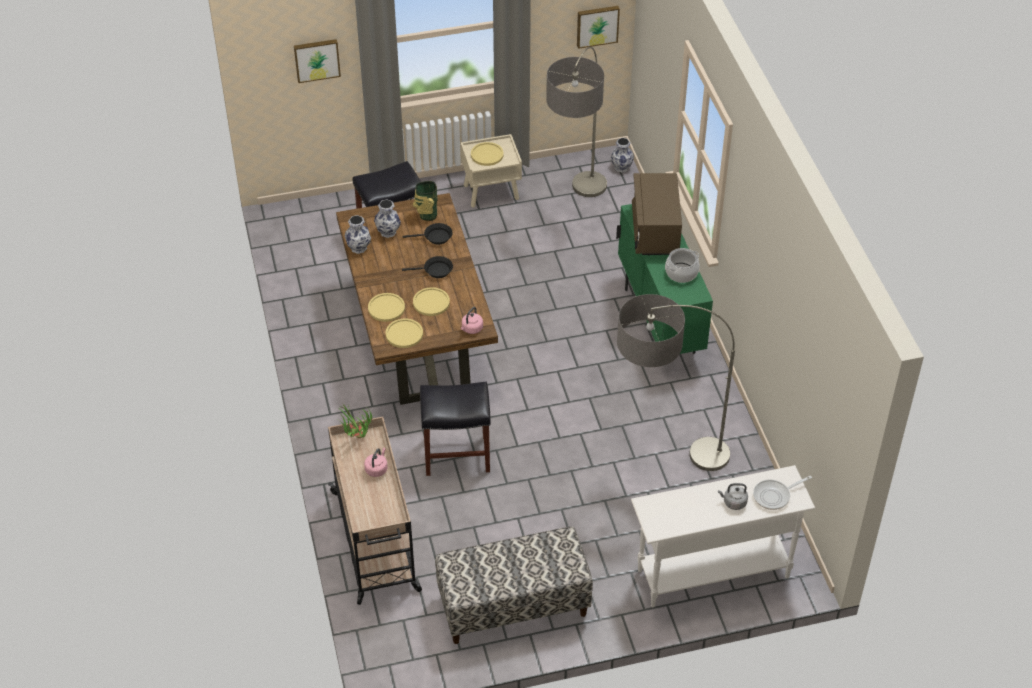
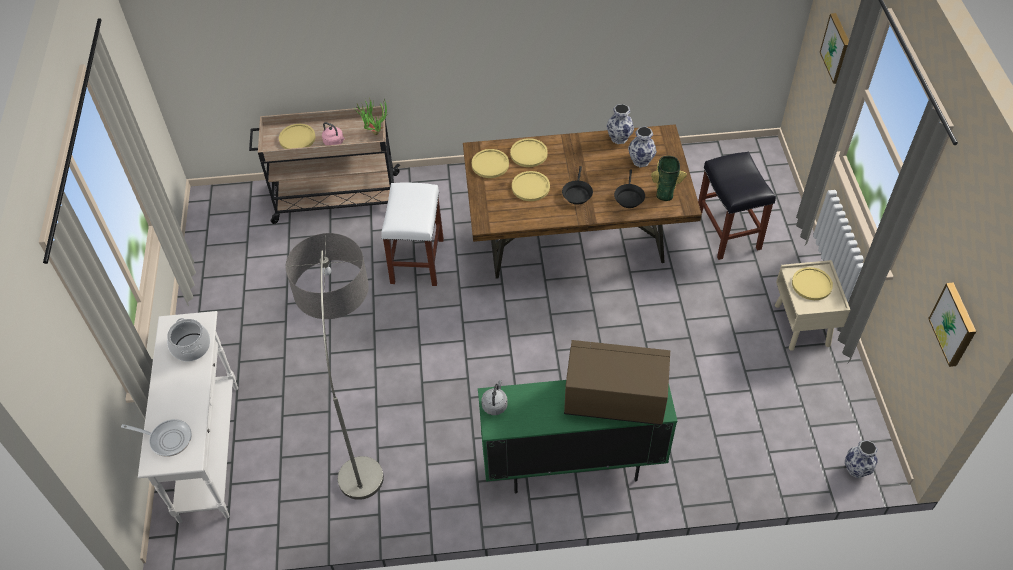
camera: 100 degrees right, 5 degrees up
(373, 503) = (297, 138): none -> yellow plate
(456, 456) = (417, 260): black stool -> white stool
(471, 329) = (486, 215): pink kettle -> none
(513, 606) = (233, 286): bench -> none
(576, 212) = (766, 406): floor lamp -> none
(681, 272) = (536, 414): cooking pot -> cooking pot (192, 347)
(733, 502) = (175, 398): grey kettle -> grey kettle (495, 404)
(774, 496) = (167, 439): frying pan -> frying pan turned 120 degrees clockwise

